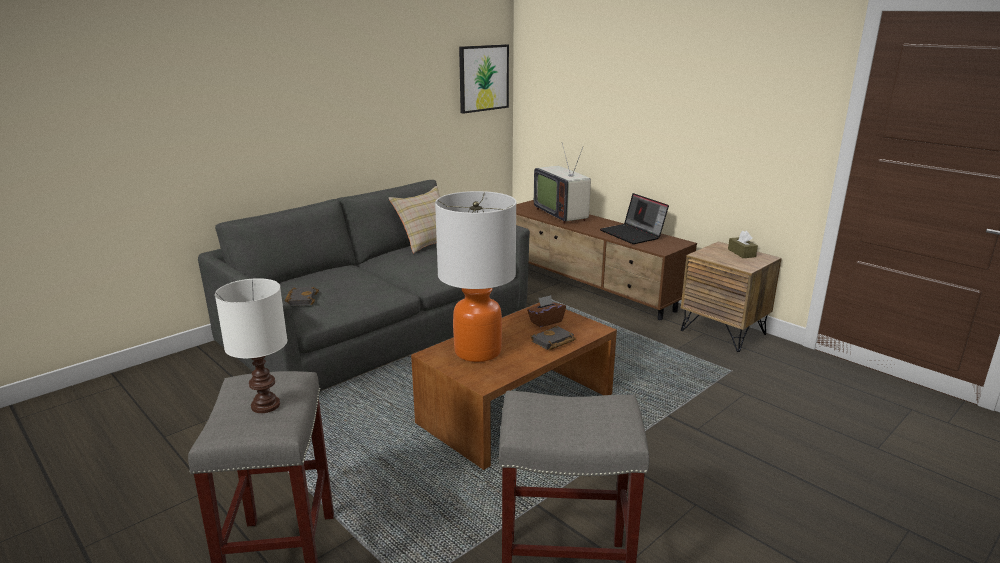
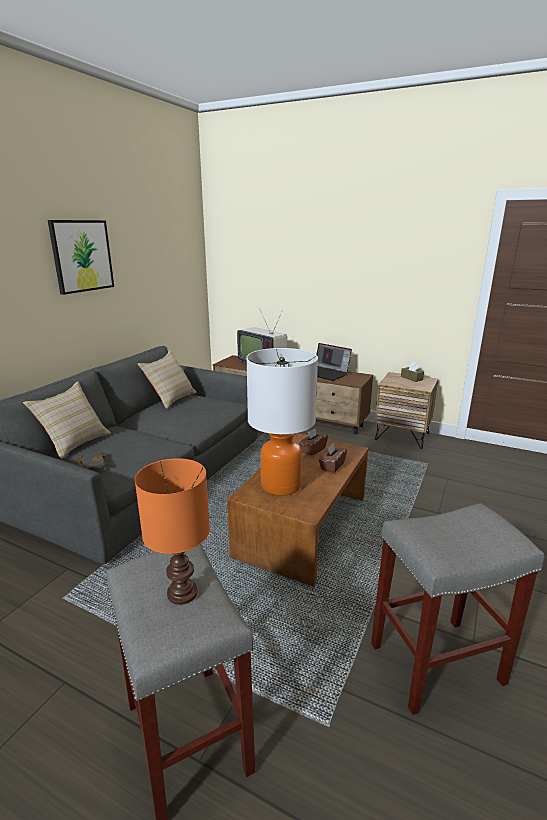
camera: 20 degrees left, 0 degrees up
(266, 405) = (182, 592): white table lamp -> orange table lamp
(300, 275) = (75, 443): none -> beige pillow
(483, 78) = (187, 261): picture -> picture (82, 256)
(553, 342) = (332, 466): black book -> brown tissue box

